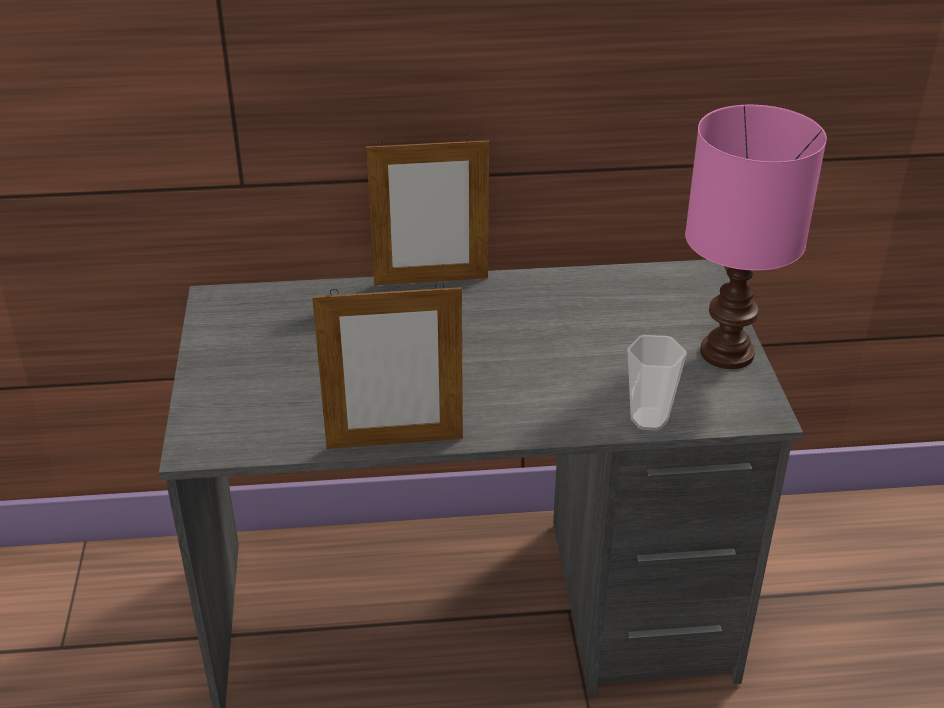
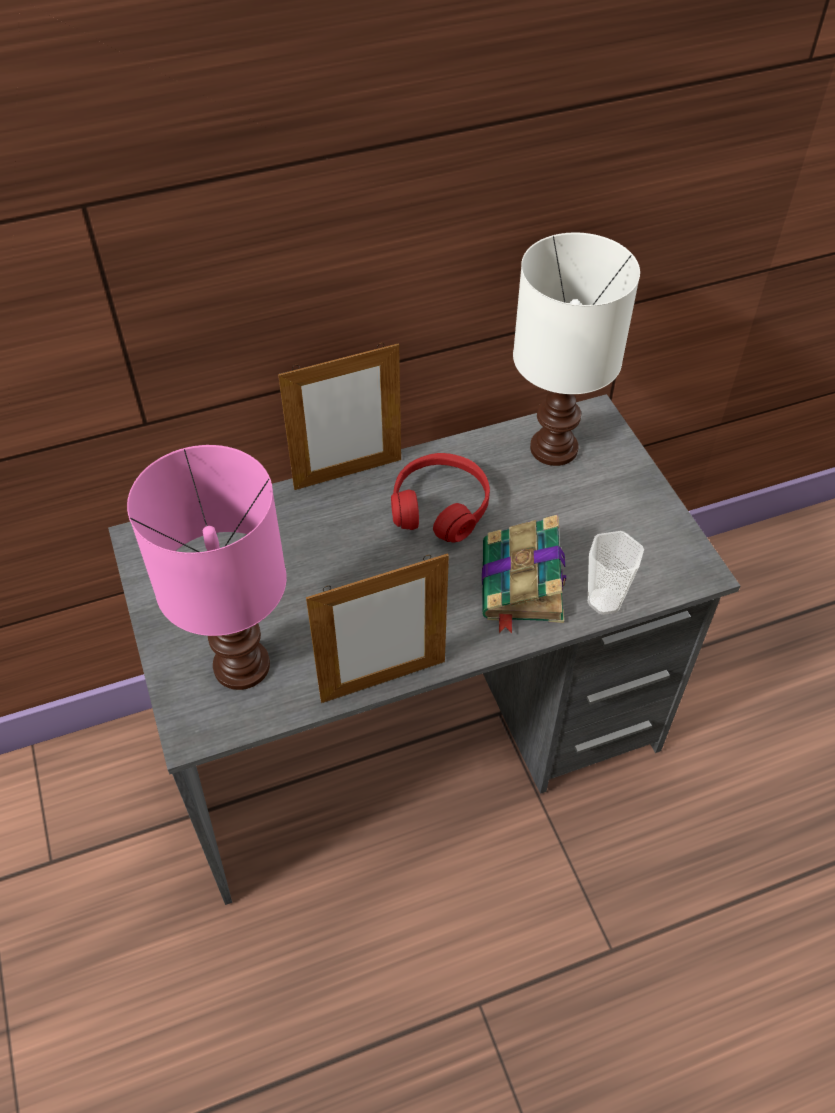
camera: 15 degrees left, 15 degrees up
(511, 319) = (440, 506): none -> red headphones
(568, 393) = (522, 585): none -> book
(648, 292) = (556, 448): none -> white table lamp
(724, 352) = (645, 507): pink table lamp -> pink table lamp (239, 665)

